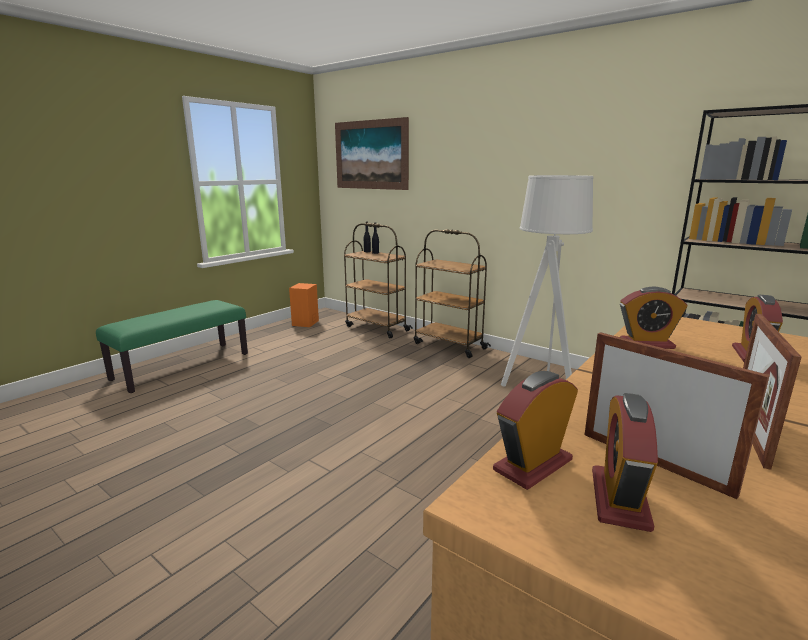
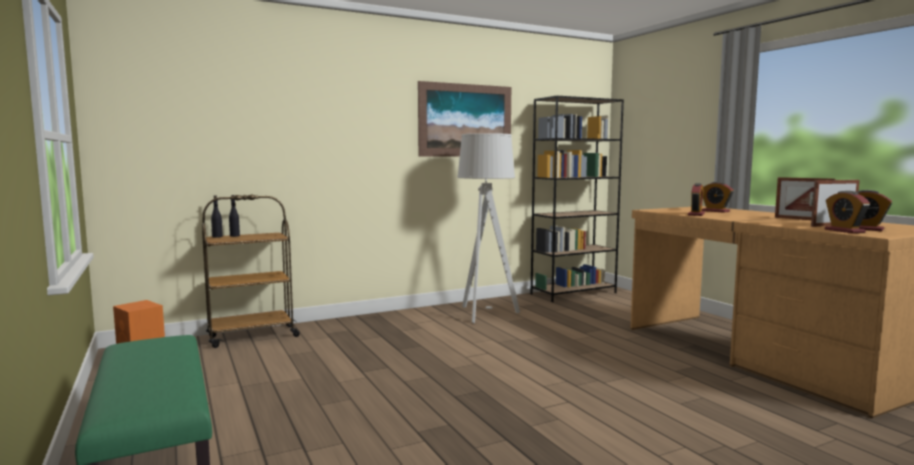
camera: 65 degrees left, 10 degrees down
(371, 155) = (204, 107): picture -> picture (465, 120)
(449, 345) = (361, 321): brown cart -> none

